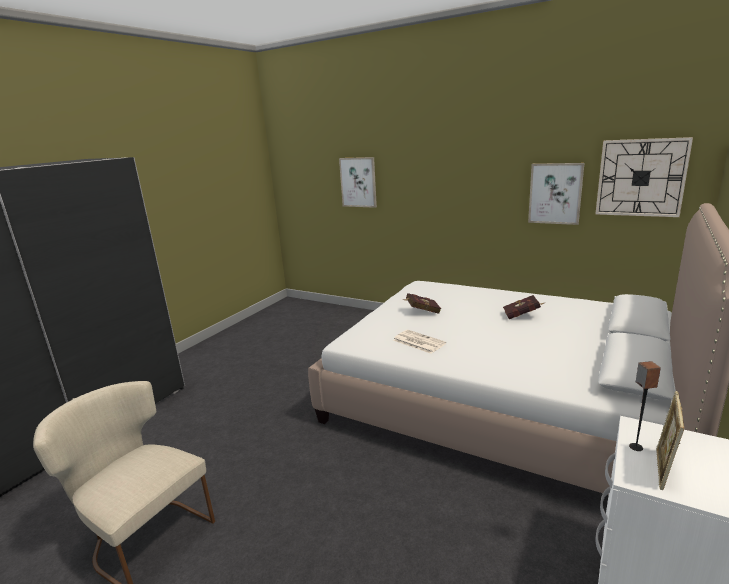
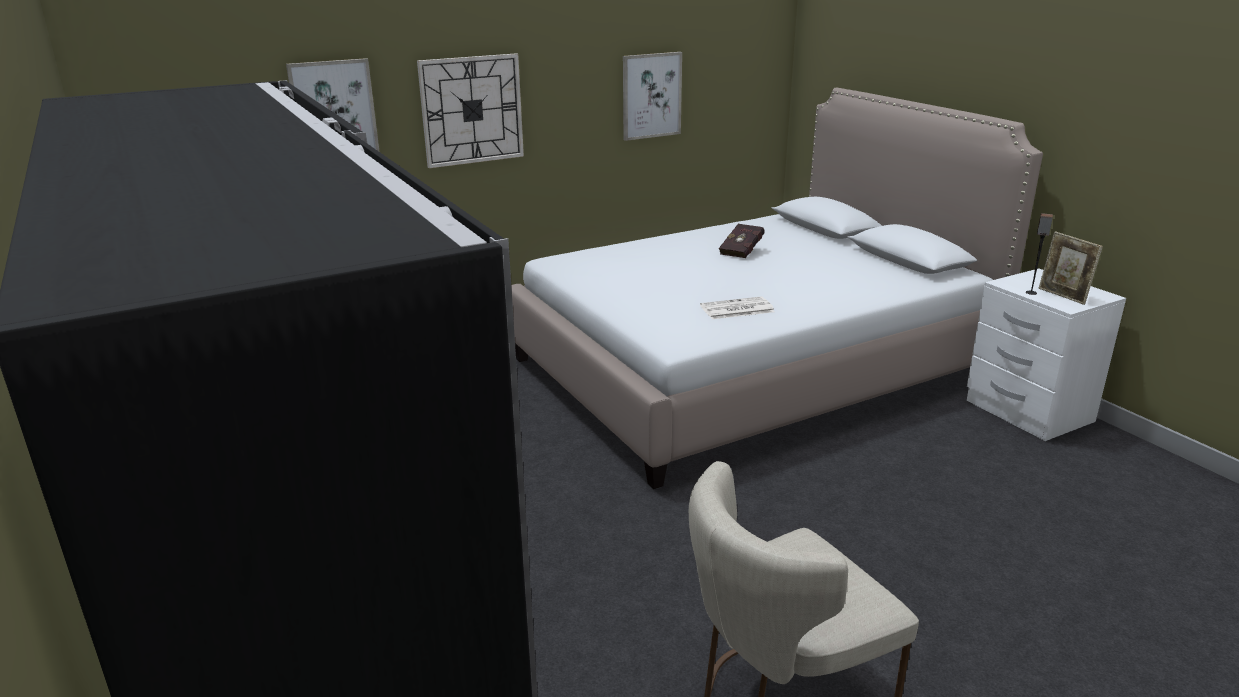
camera: 60 degrees left, 5 degrees up
(421, 311) = (651, 284): red book -> none
(641, 178) = (732, 67): wall clock -> wall clock (472, 110)

